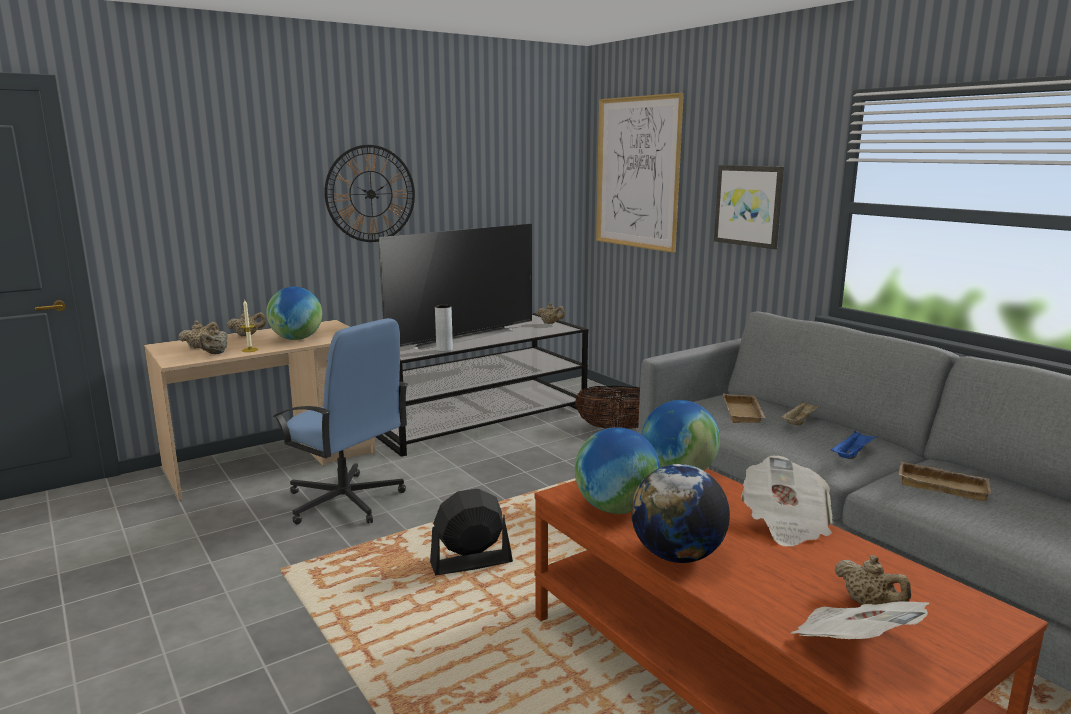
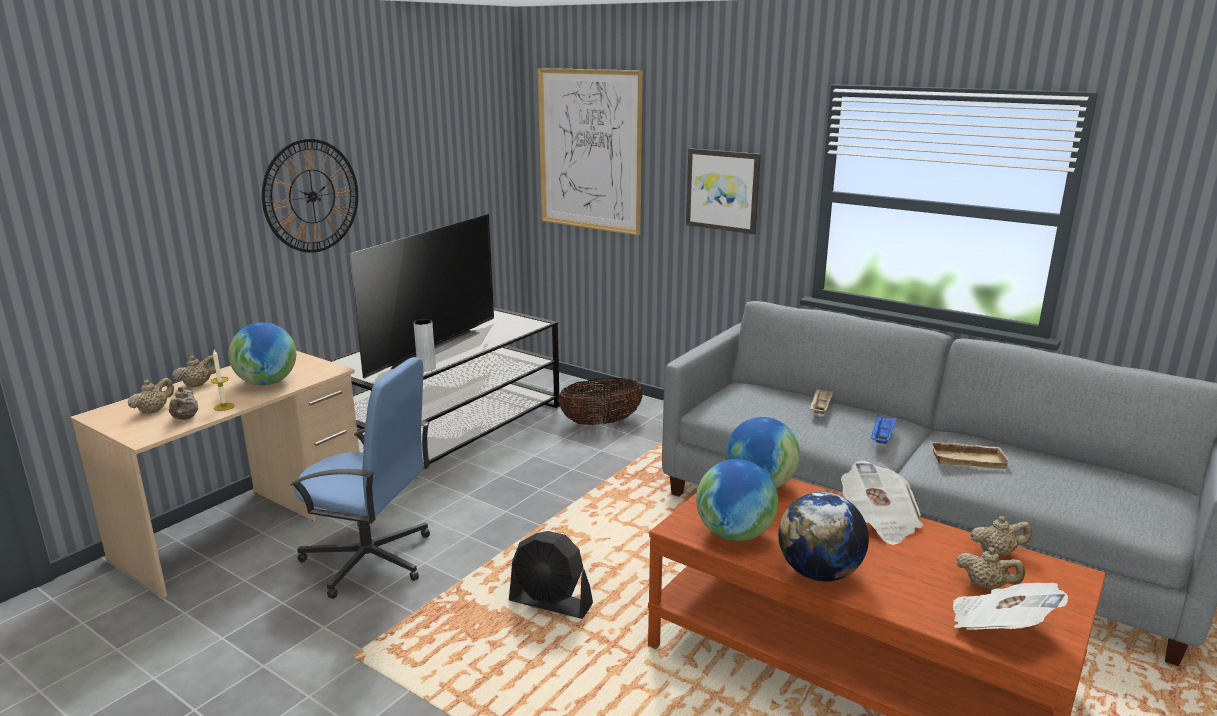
camera: 20 degrees left, 5 degrees up
(471, 563) = (551, 603): black fan -> black fan turned 120 degrees counterclockwise
(550, 323) = (513, 318): beige teapot -> beige teapot (997, 552)
(744, 413) = (769, 407): beige tray -> none

